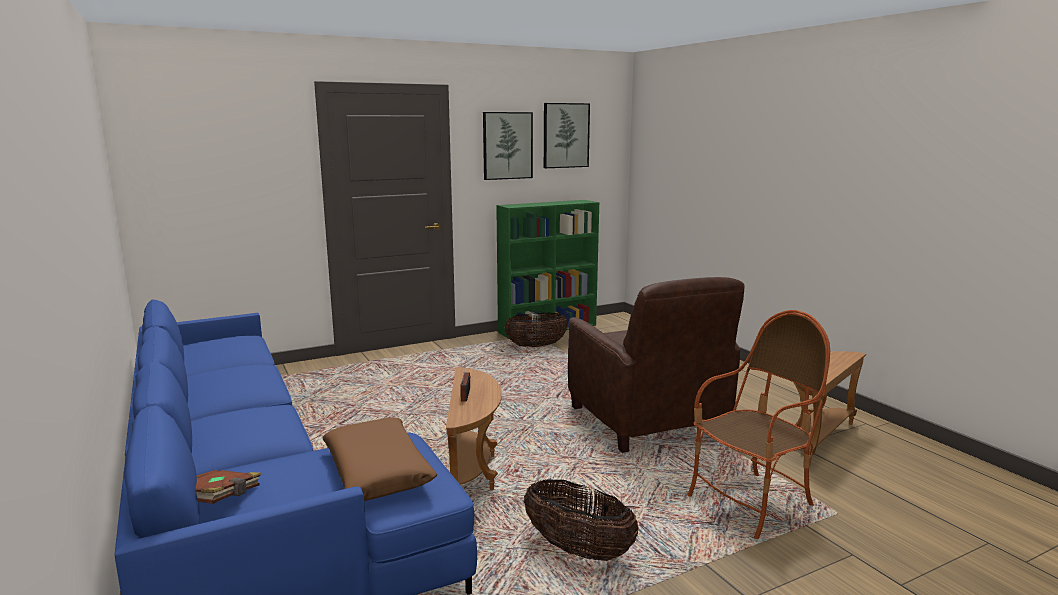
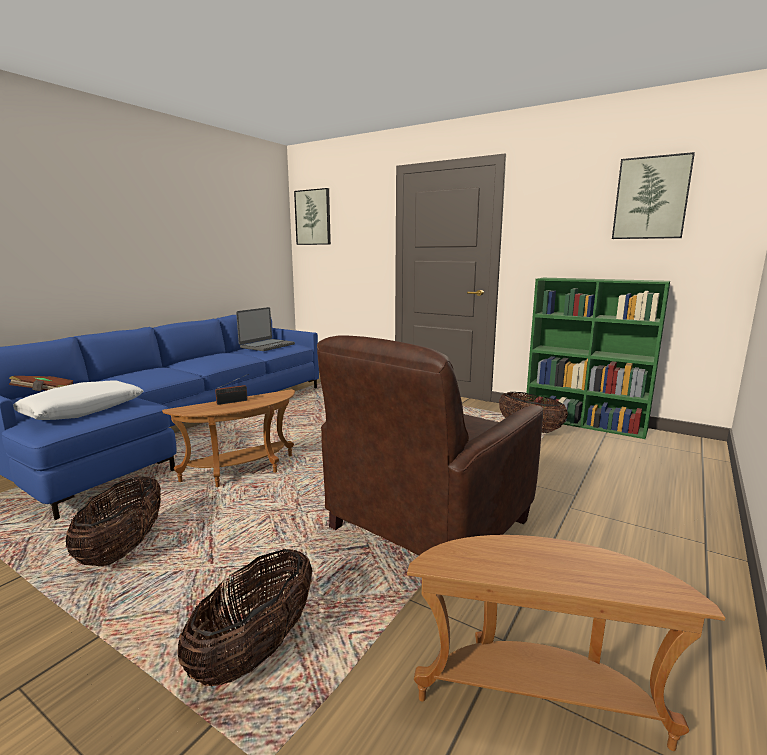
camera: 60 degrees right, 0 degrees up
(221, 348) = (267, 346): none -> laptop
(378, 471) = (82, 410): brown pillow -> white pillow
(507, 145) = (566, 213): picture -> picture (313, 217)
(752, 504) = (256, 650): armchair -> basket

